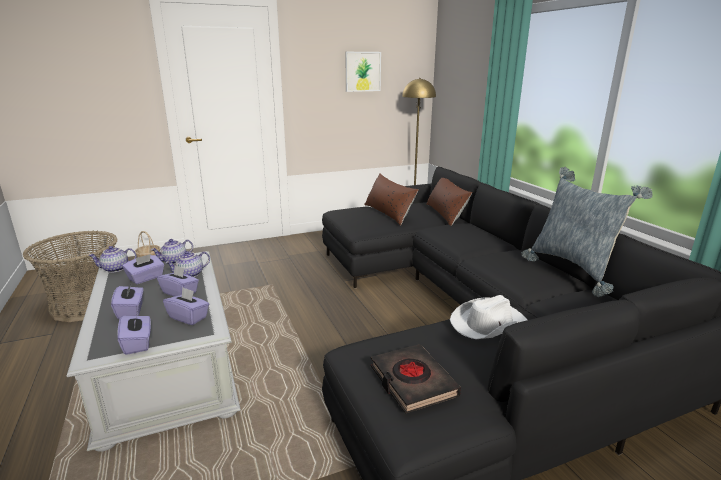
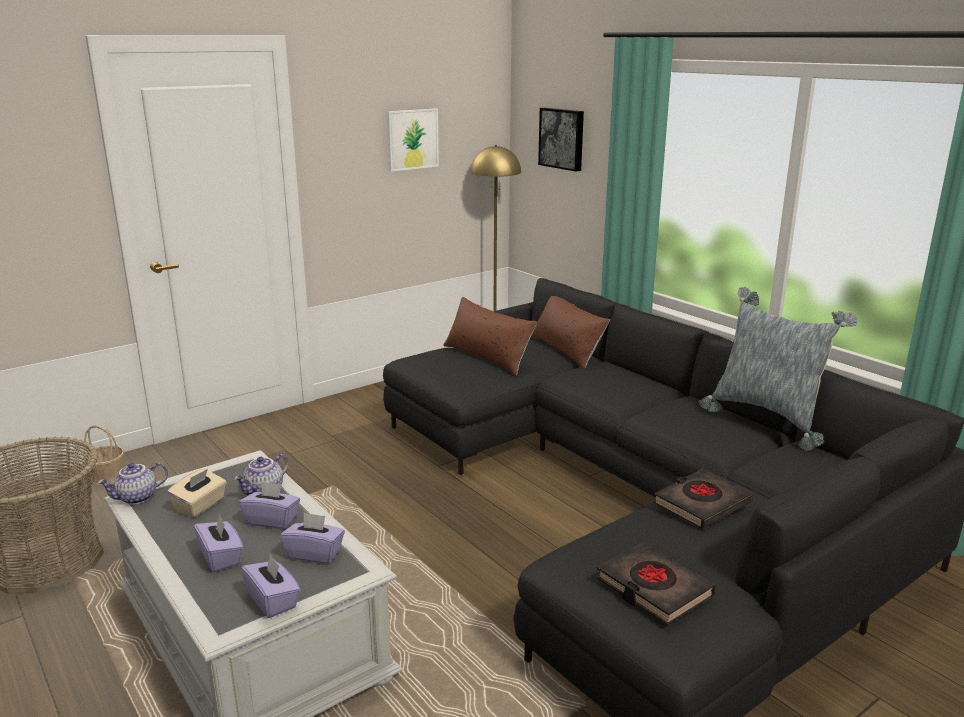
camera: 15 degrees left, 0 degrees up
(146, 278) = (200, 506): purple tissue box -> beige tissue box
(174, 261) = (222, 473): teapot -> none
(463, 72) = (562, 138): none -> picture
(488, 323) = (701, 504): white hat -> black book

